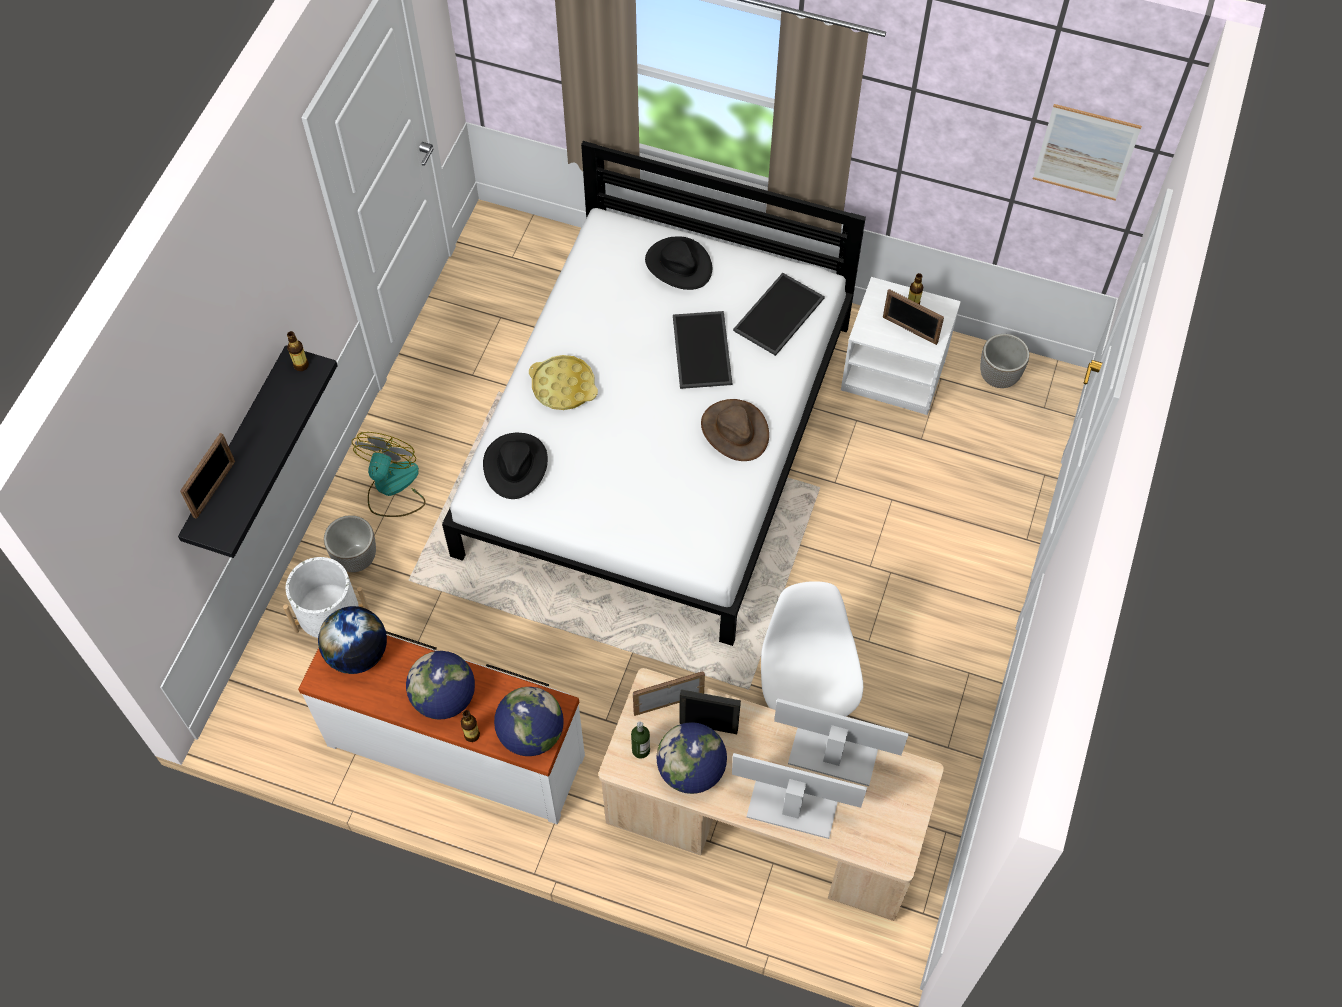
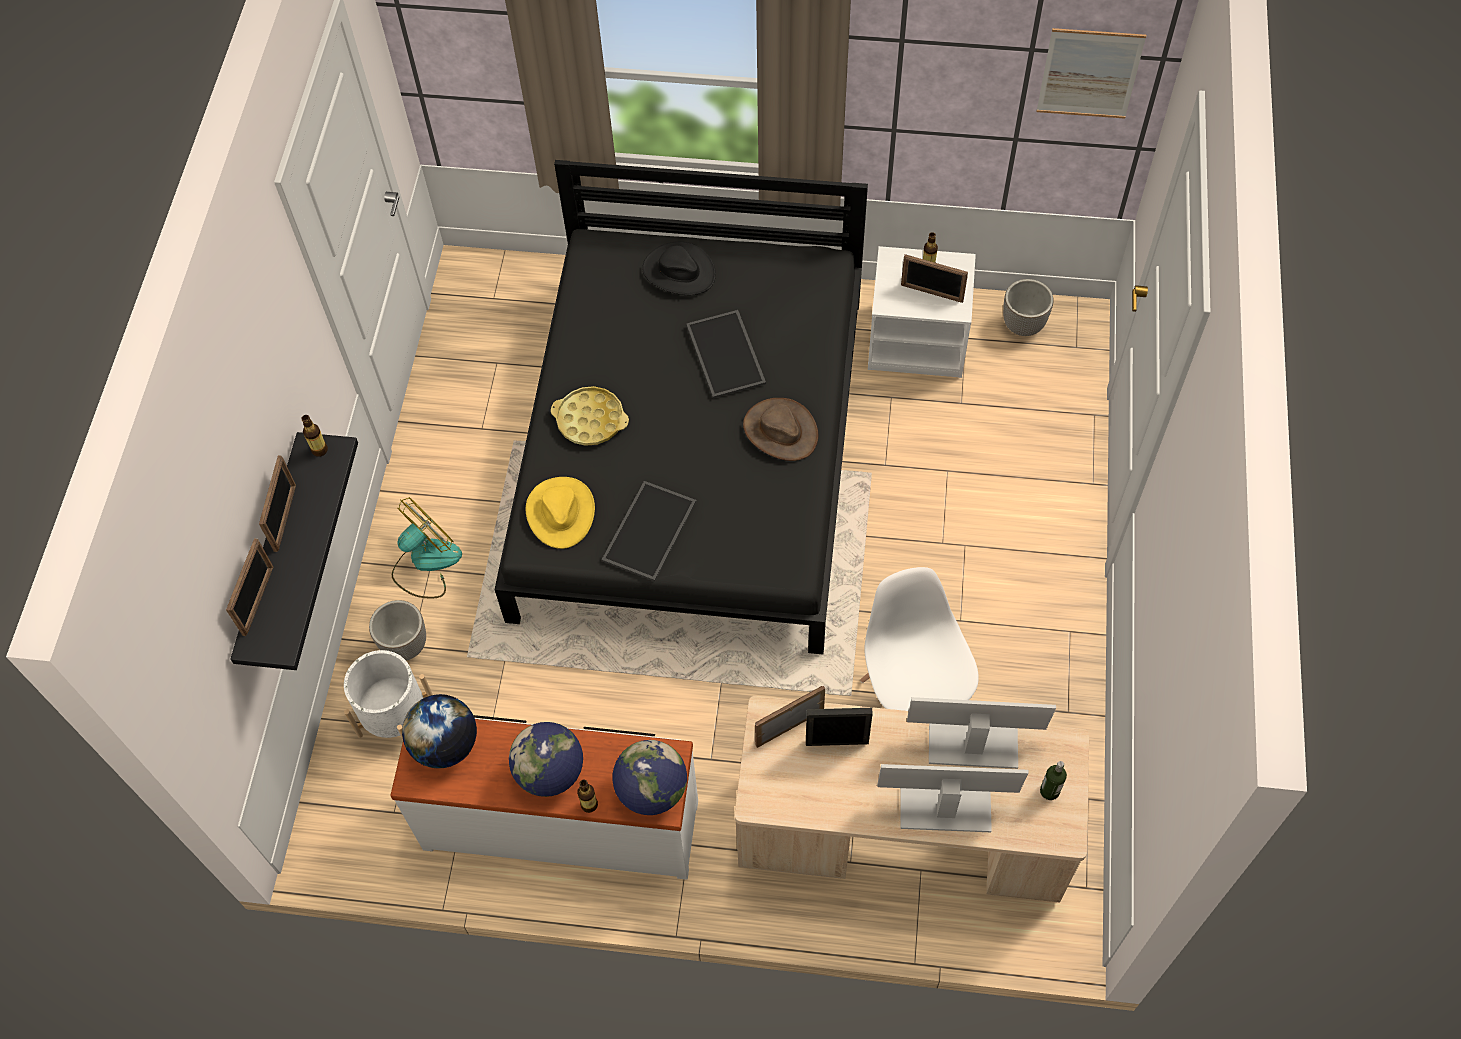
camera: 10 degrees left, 0 degrees up
(256, 420) = (285, 517): none -> picture frame
(392, 487) = (426, 563): fan -> fan turned 45 degrees clockwise
(515, 465) = (560, 512): black hat -> yellow hat
(641, 750) = (773, 782): bottle -> bottle (1049, 791)
(658, 437) = (693, 455): white bed -> black bed
(691, 770) = (831, 792): globe -> none
(779, 315) = (796, 303): tray -> tray (650, 532)

